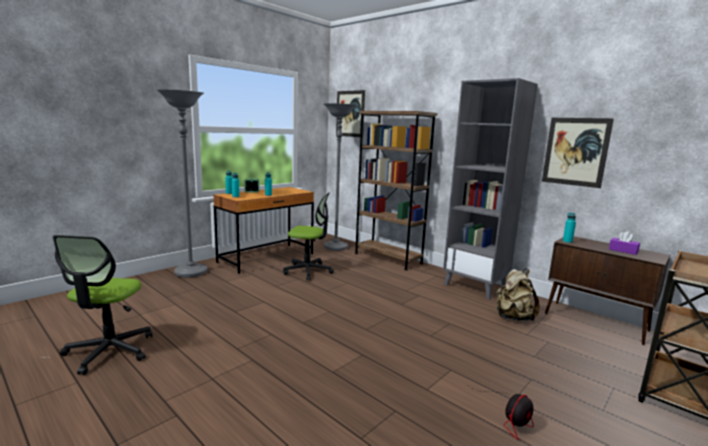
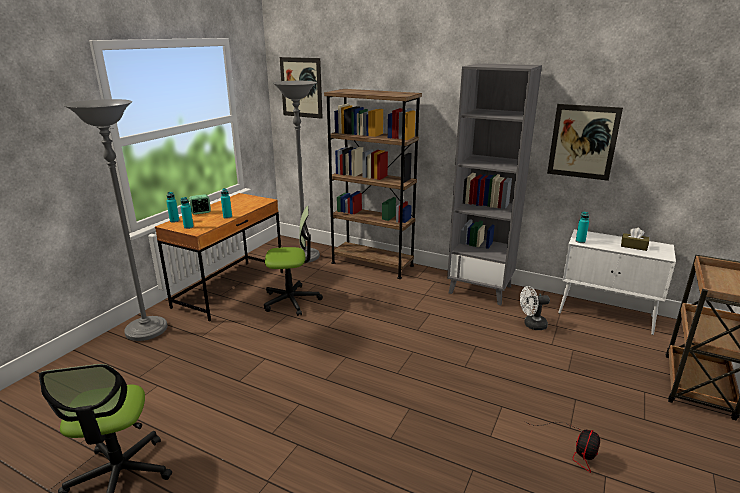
camera: 15 degrees left, 10 degrees up
(512, 317) = (531, 325): beige backpack -> white fan
(596, 322) = (606, 315): brown cabinet -> white cabinet
(623, 250) = (633, 246): purple tissue box -> brown tissue box

